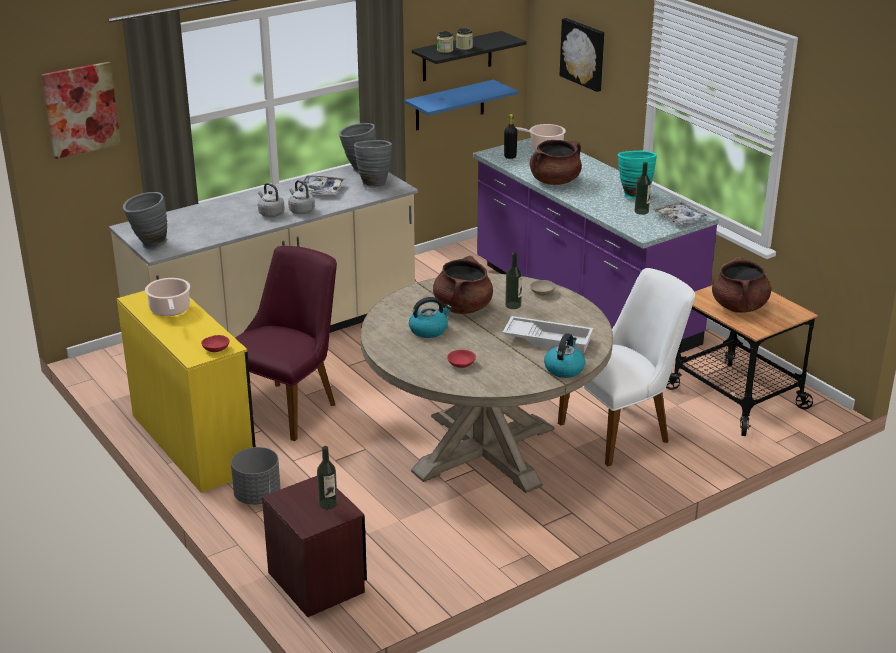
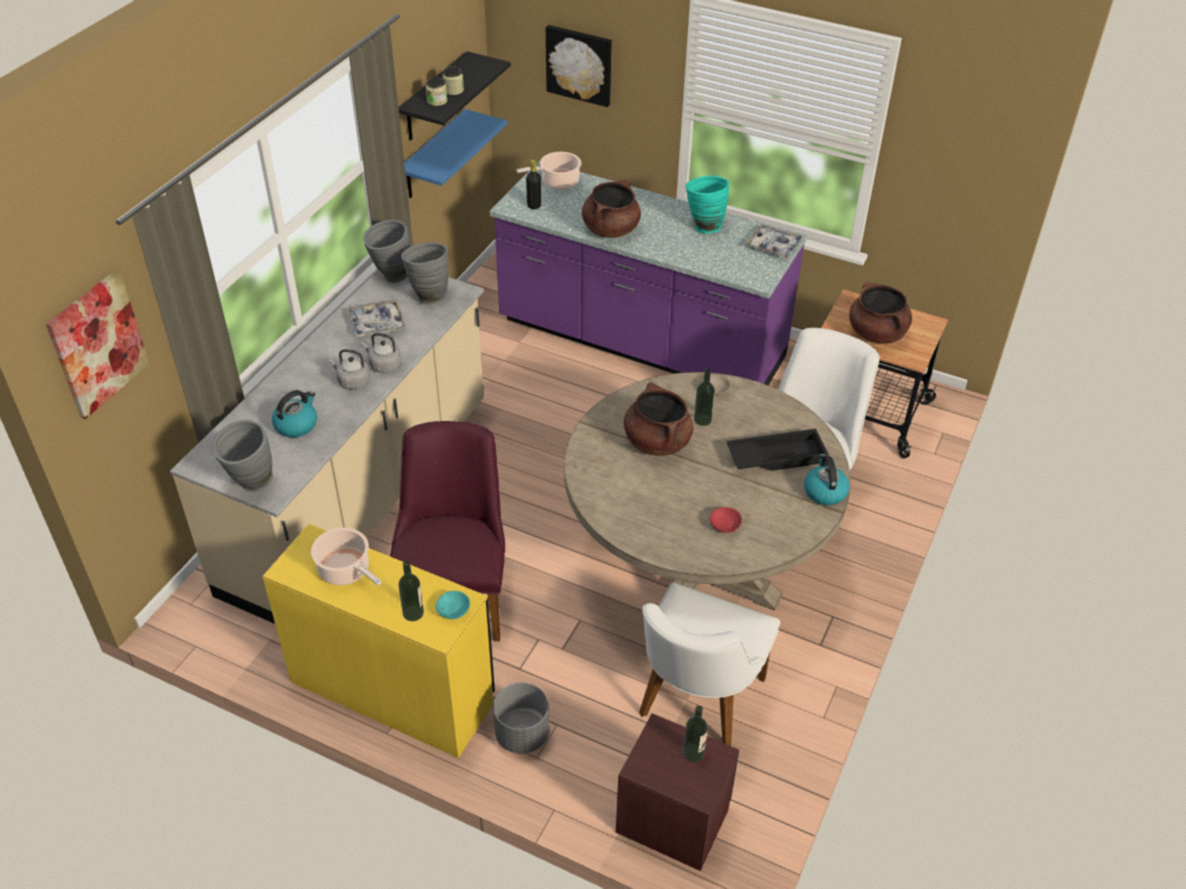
camera: 30 degrees left, 15 degrees up
(216, 349) = (454, 611): red bowl -> turquoise bowl
(403, 525) = (695, 704): none -> white chair
(429, 330) = (651, 488): kettle -> kettle (296, 424)
(548, 339) = (776, 456): white tray -> black tray
(641, 211) = (730, 248): bottle -> bottle (413, 613)

